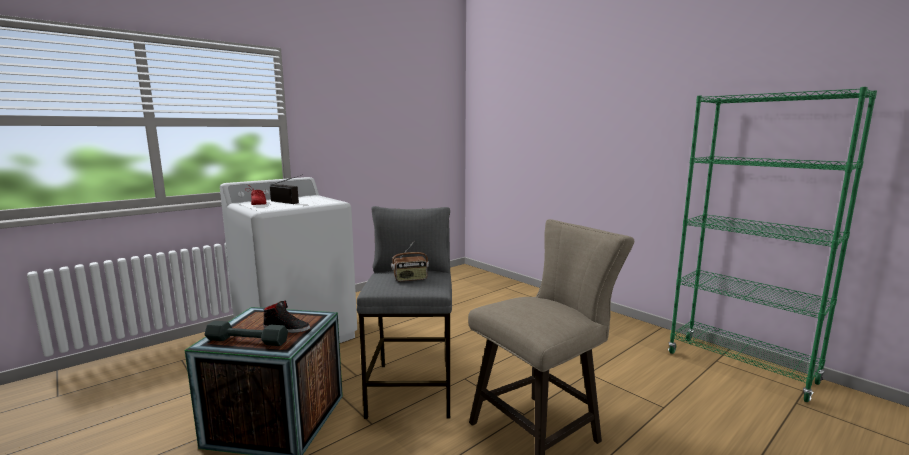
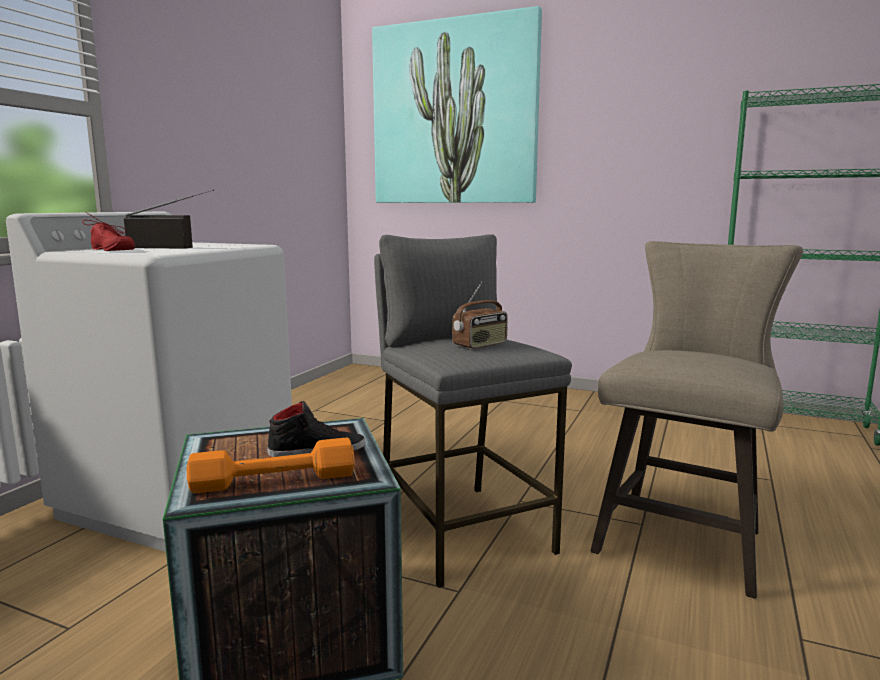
camera: 25 degrees left, 0 degrees up
(247, 341) = (274, 481): grey dumbbell -> orange dumbbell
(525, 104) = (454, 114): none -> picture

